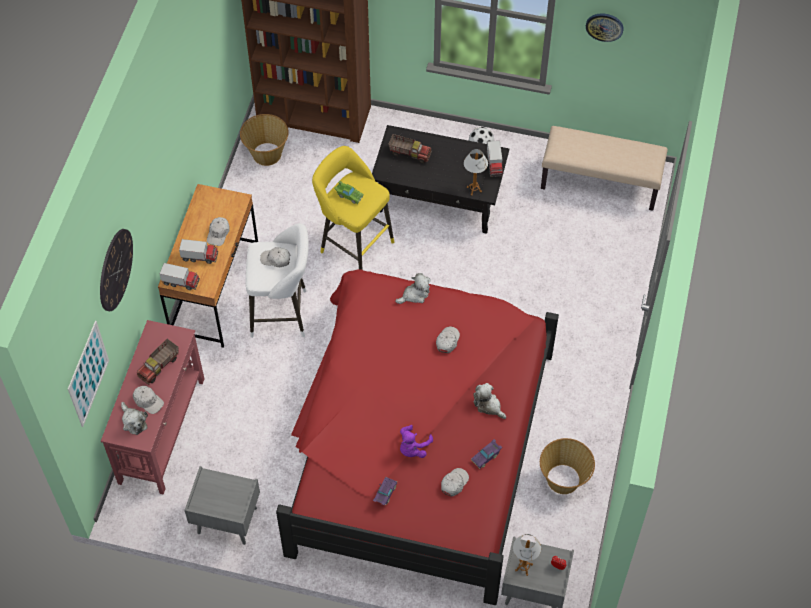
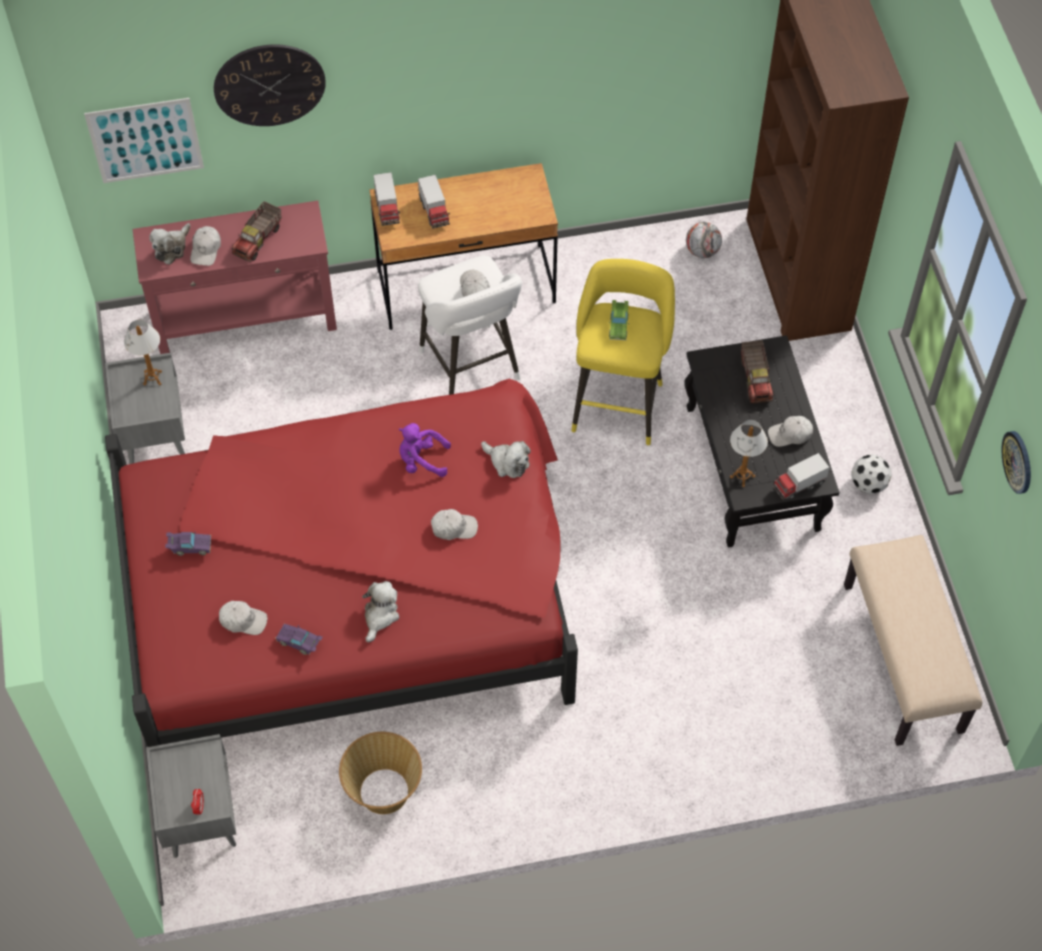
camera: 65 degrees right, 0 degrees up
(159, 366) = (259, 240): toy truck -> toy truck turned 75 degrees counterclockwise
(218, 233) = (479, 215): white cap -> white cap (790, 434)
(266, 153) = (702, 251): basket -> football
(413, 448) = (272, 552): purple plush toy -> purple plush toy (422, 460)
(523, 567) = (181, 765): table lamp -> table lamp (153, 378)

